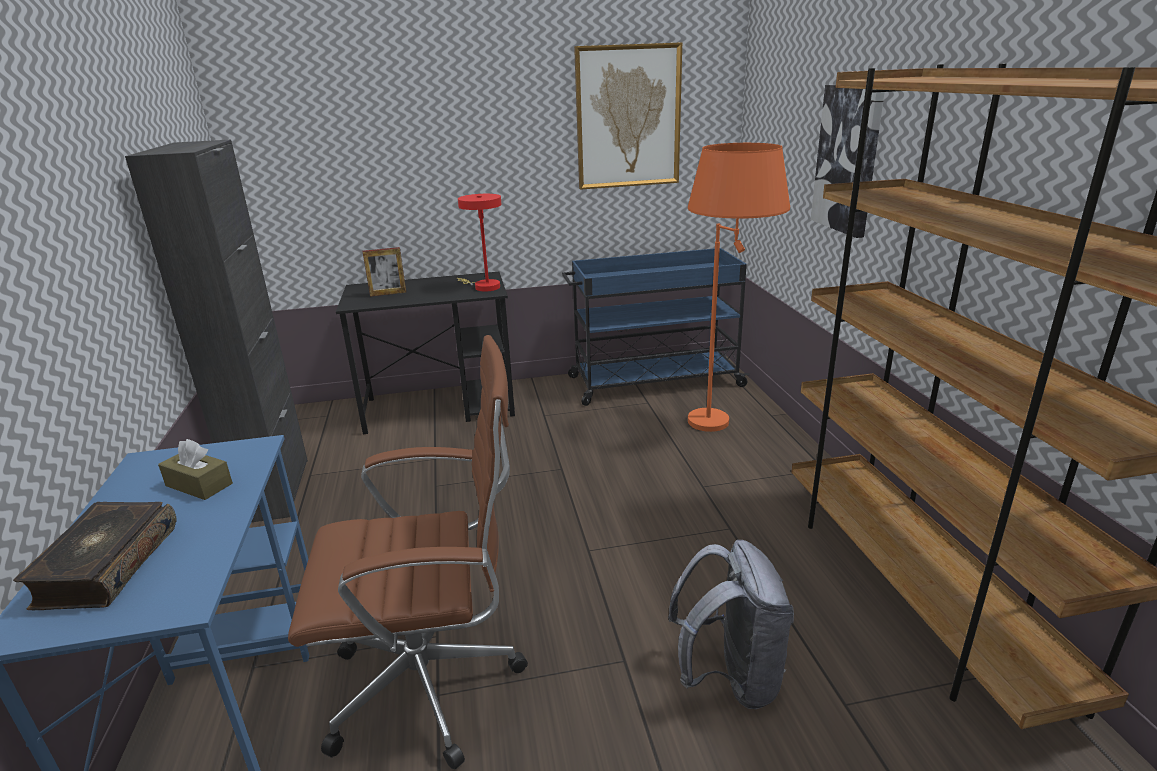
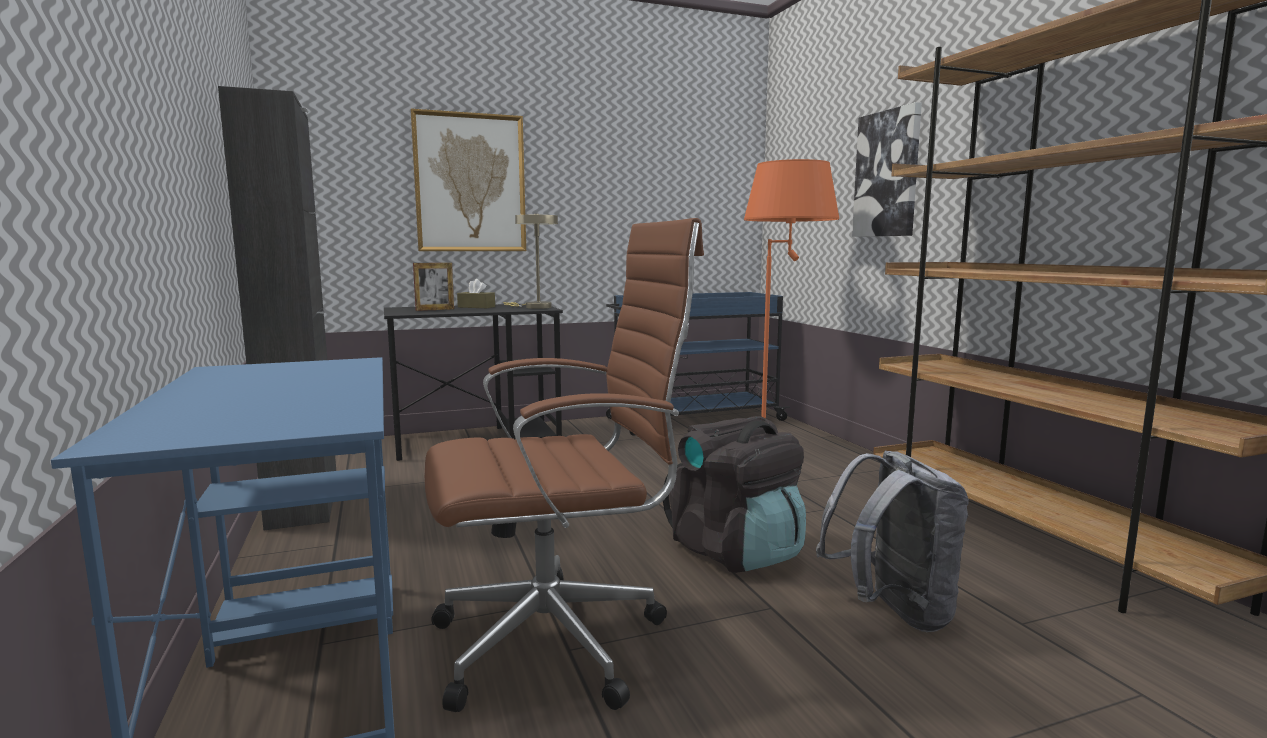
camera: 10 degrees left, 15 degrees down
(106, 566) = (219, 411): book -> none
(199, 485) = (302, 376): brown tissue box -> brown tissue box (476, 307)
(484, 287) = (534, 307): red table lamp -> beige table lamp
(621, 583) = (736, 551): none -> black backpack
(628, 117) = (666, 166): picture -> picture (470, 183)

